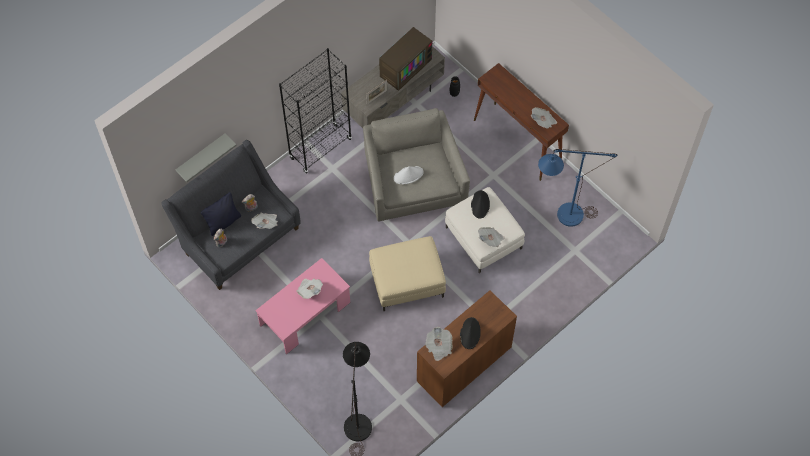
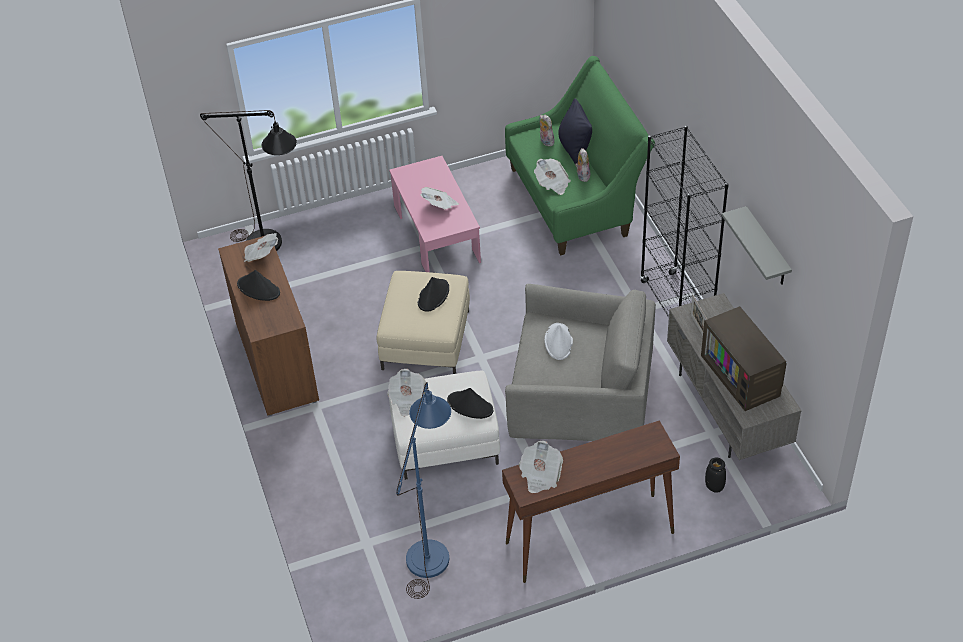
camera: 115 degrees right, 15 degrees down
(201, 156) = (630, 76): grey shelf -> grey shelf (767, 248)
(238, 237) = (576, 199): grey sofa -> green sofa
(398, 260) = (433, 295): none -> black hat

